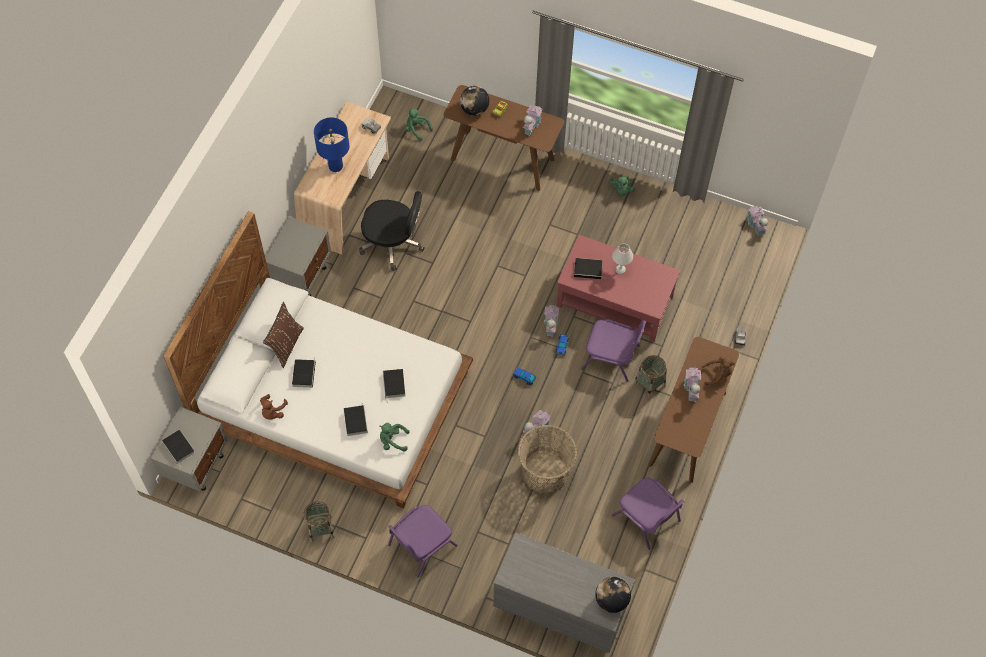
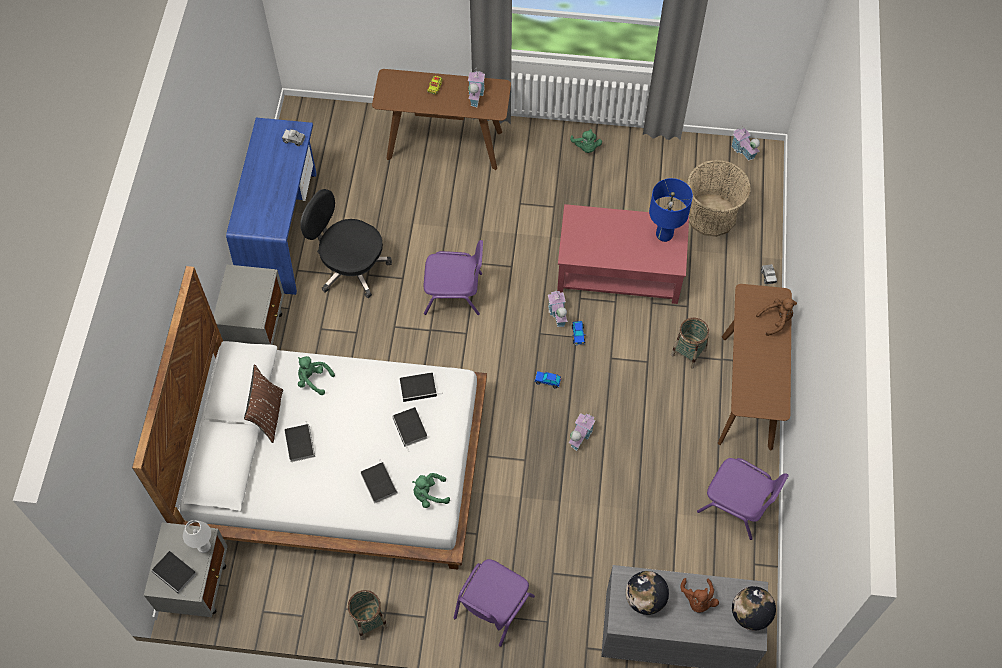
camera: 15 degrees left, 0 degrees up
(273, 412) = (276, 498): brown plush toy -> brown plush toy (697, 600)
(336, 166) = (266, 193): blue table lamp -> blue table lamp (664, 234)
(347, 198) = (282, 230): beige desk -> blue desk
(393, 243) = (350, 267): black office chair -> black office chair turned 150 degrees counterclockwise
(416, 129) = (338, 135): green plush toy -> green plush toy (313, 380)
(474, 109) = (405, 92): globe -> globe (645, 599)
(545, 471) = (606, 482): basket -> basket (711, 215)
(589, 269) = (588, 240): book -> book (419, 388)
(611, 357) = (637, 333): purple chair -> purple chair (454, 293)
(620, 269) = (622, 231): white table lamp -> white table lamp (203, 546)
(691, 389) = (753, 345): toy house -> none

